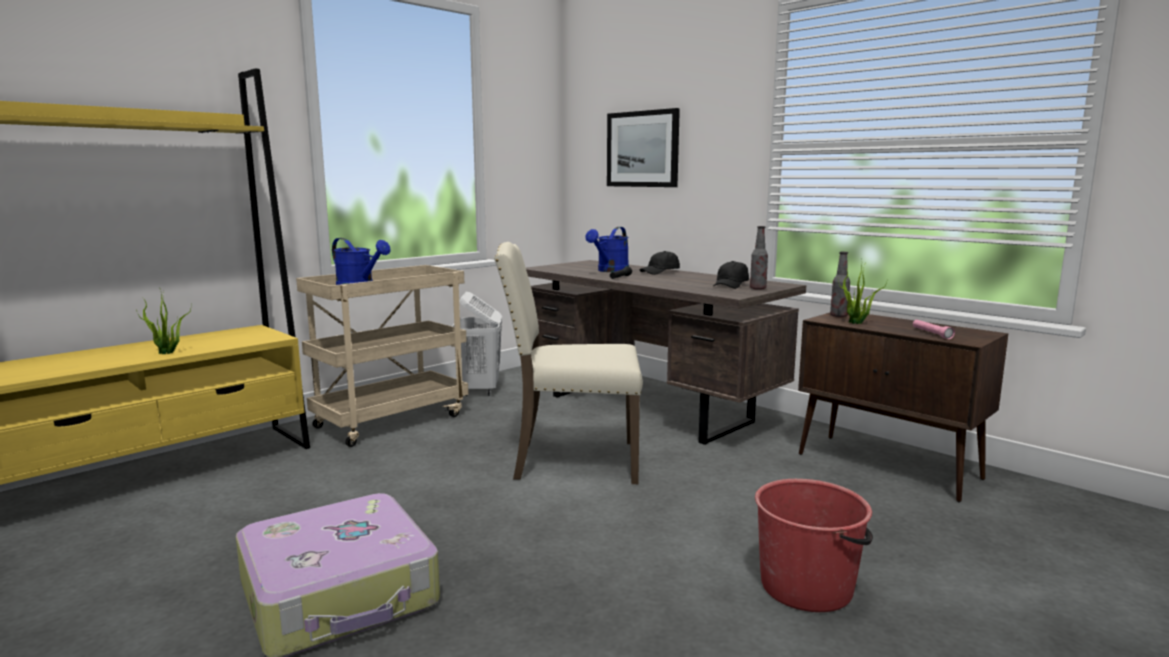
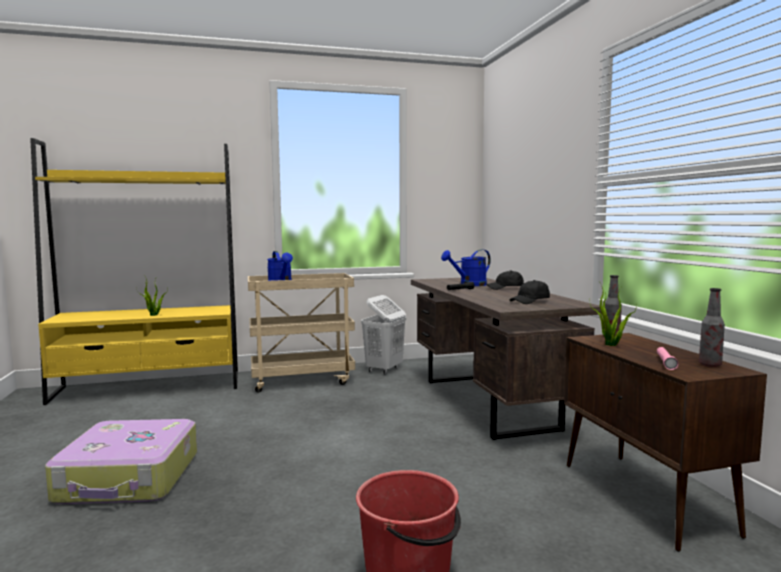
camera: 30 degrees right, 5 degrees down
(573, 461) = (374, 430): beige chair -> none
(642, 149) = (522, 187): picture -> none
(758, 288) = (546, 305): bottle -> bottle (710, 365)

